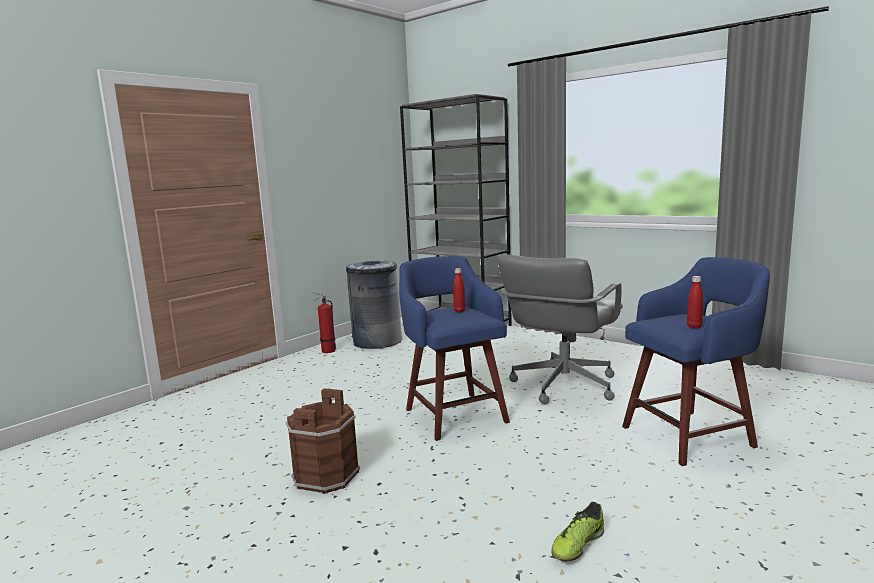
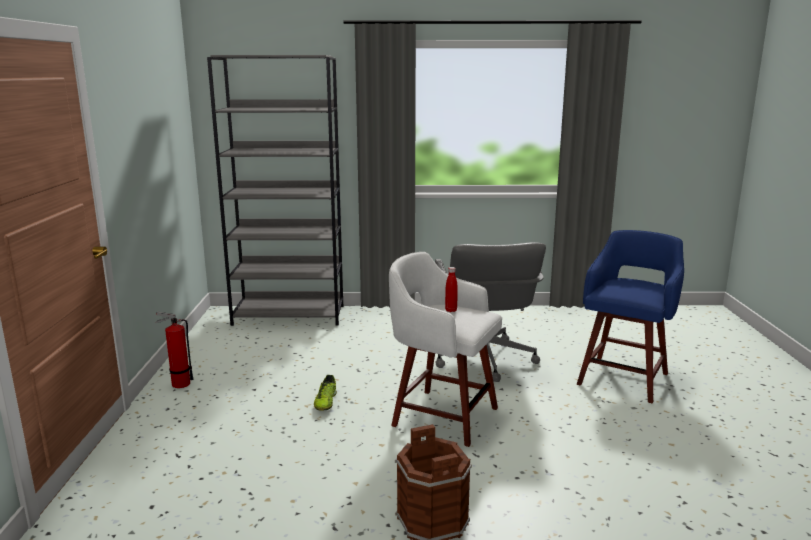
camera: 40 degrees left, 5 degrees up
(377, 341) = (225, 357): grey trash can -> none
(455, 414) = (442, 415): blue stool -> white stool
(577, 545) = (684, 487): shoe -> shoe (325, 402)
(694, 326) = (645, 291): red bottle -> none

